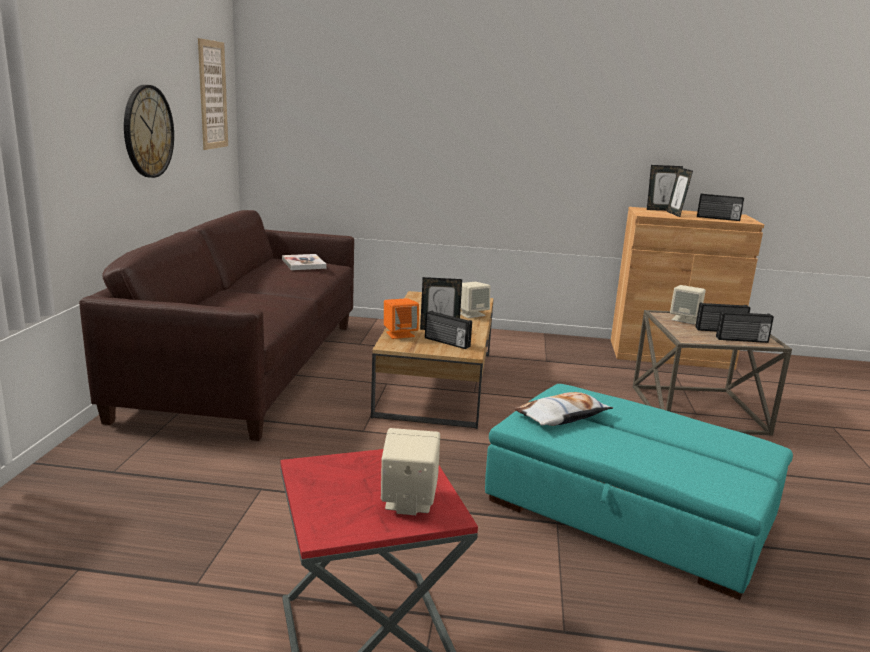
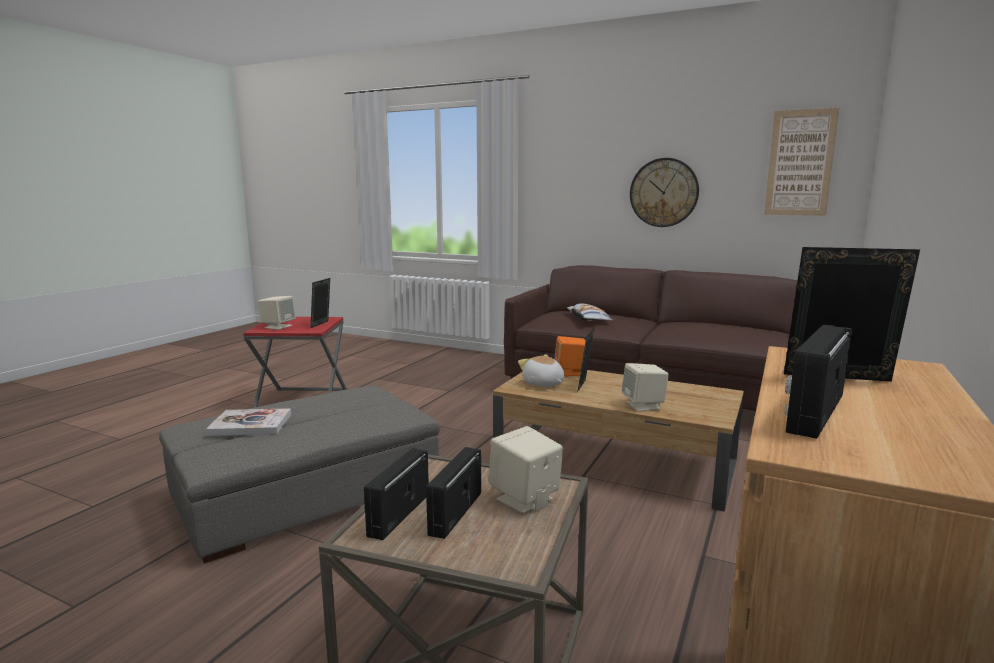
camera: 110 degrees right, 5 degrees down
(303, 264) = (739, 332): book -> book (250, 424)
(446, 342) = (543, 384): radio -> plush toy
(562, 416) = (361, 401): pillow -> pillow (589, 318)
(629, 510) = (307, 493): turquoise ottoman -> grey ottoman
(661, 210) = (919, 382): picture frame -> picture frame (322, 324)

